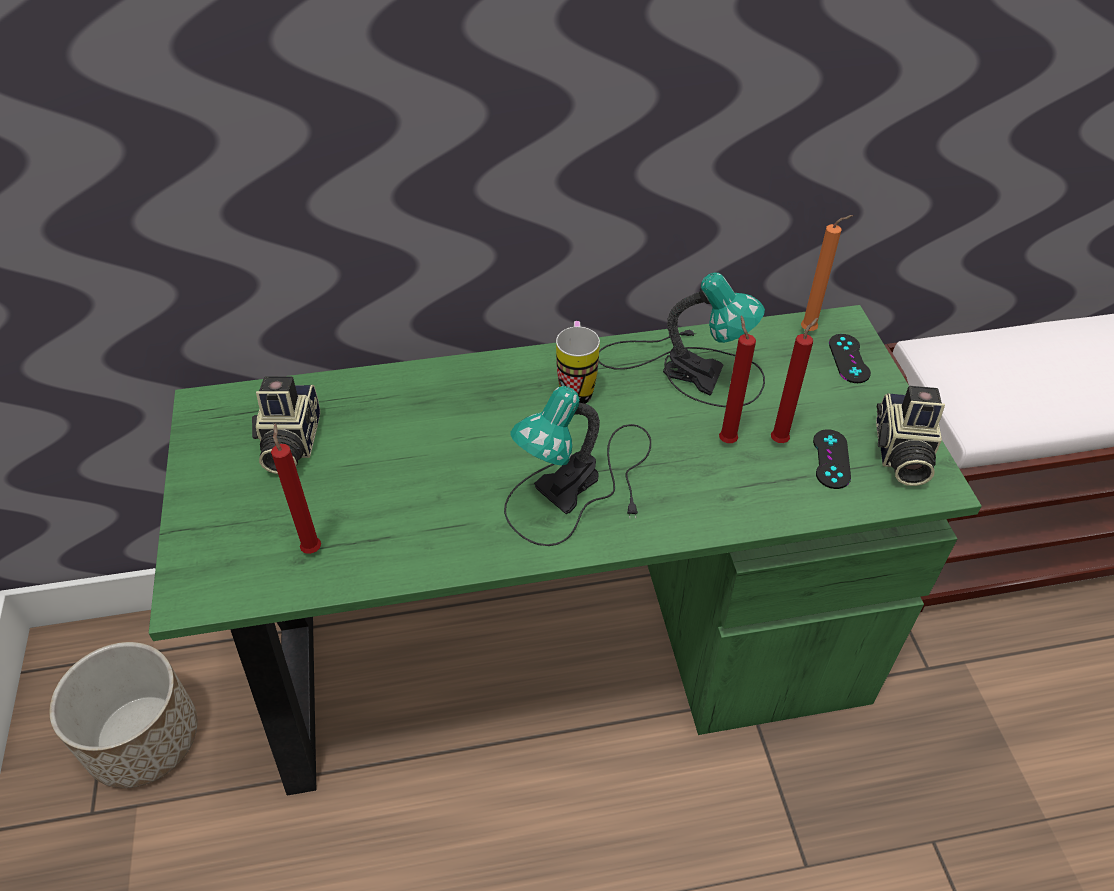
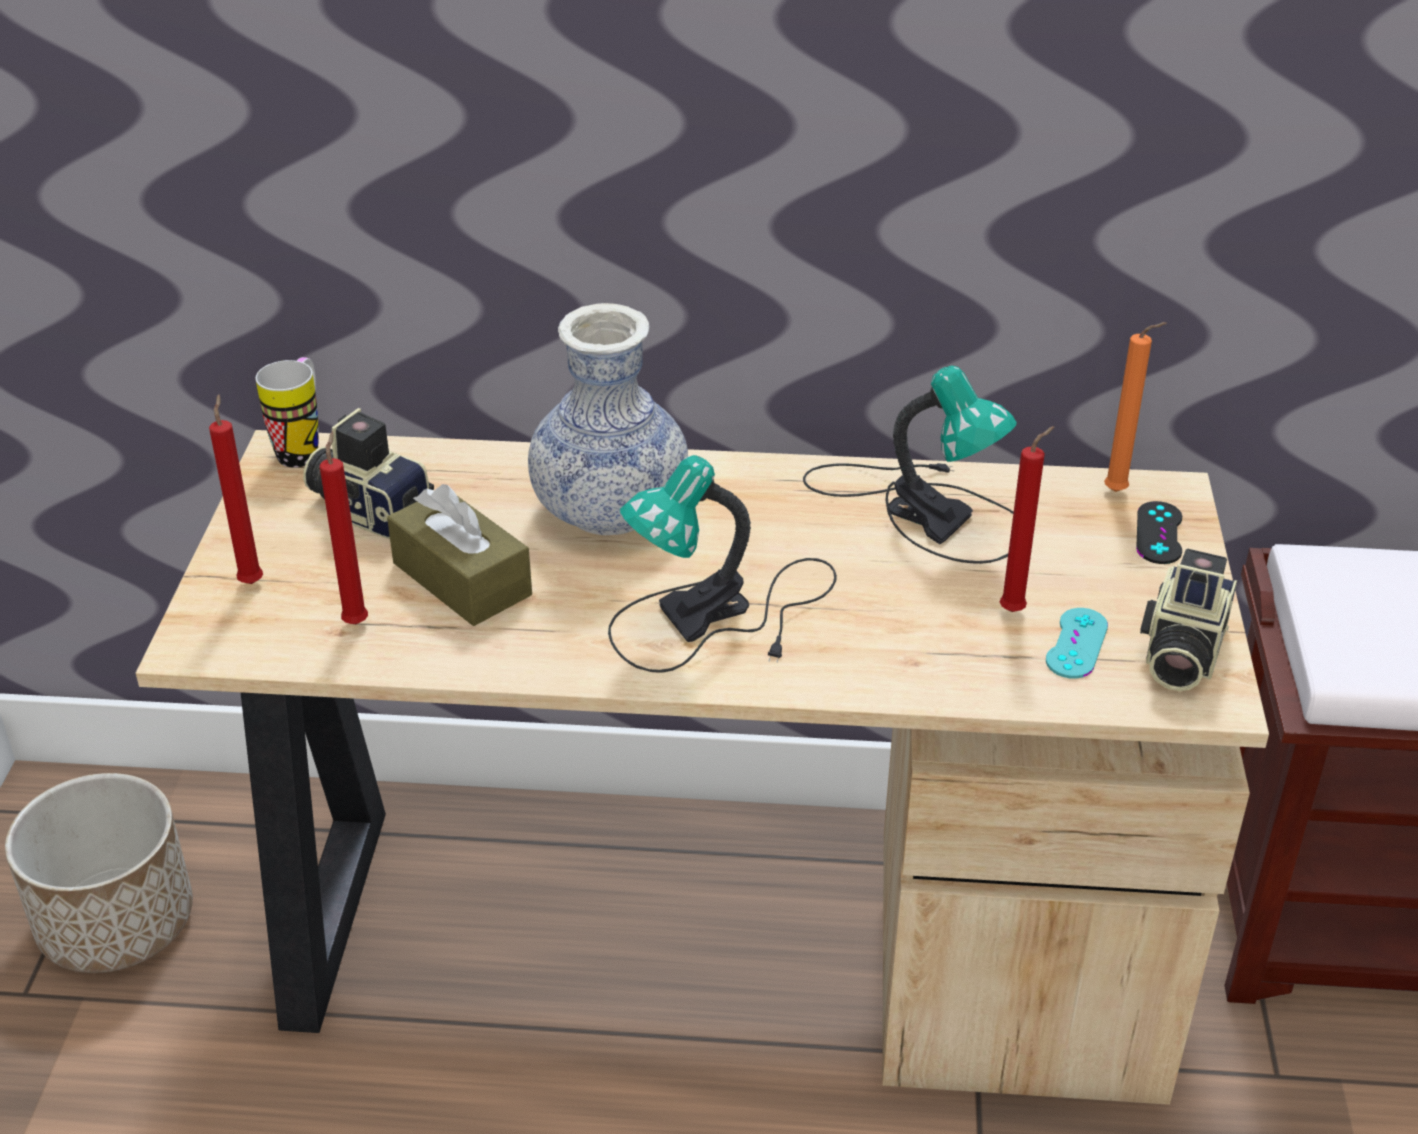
camera: 15 degrees right, 10 degrees down
(288, 443) = (370, 508): camera -> camera turned 105 degrees clockwise
(380, 493) = (462, 579): none -> brown tissue box
(469, 411) = (610, 510): none -> vase
(556, 653) = (709, 936): green desk -> beige desk
(576, 387) = (761, 507): mug -> mug (303, 448)
(726, 439) = (939, 597): red candle -> red candle (252, 581)
(831, 459) = (1076, 643): black game controller -> turquoise game controller

